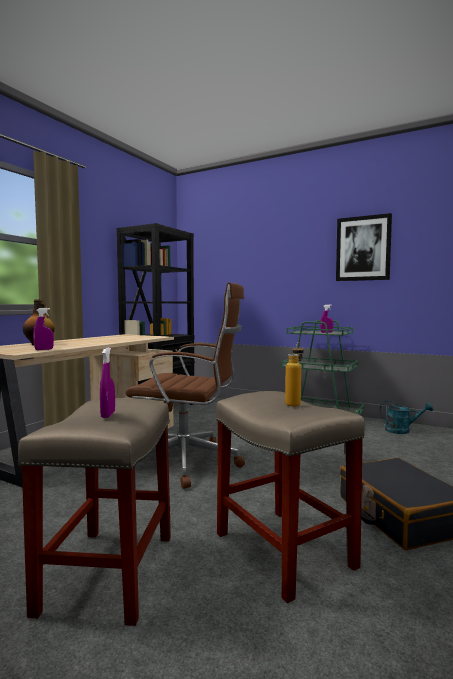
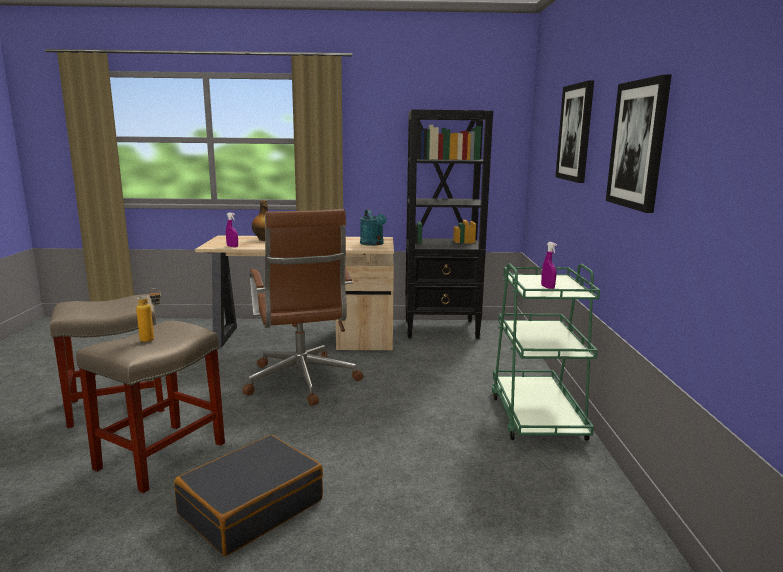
camera: 60 degrees right, 10 degrees up
(108, 415) = (100, 305): purple spray bottle -> none
(271, 249) = (575, 133): none -> picture
(402, 430) = (574, 489): turquoise watering can -> turquoise watering can (373, 244)

